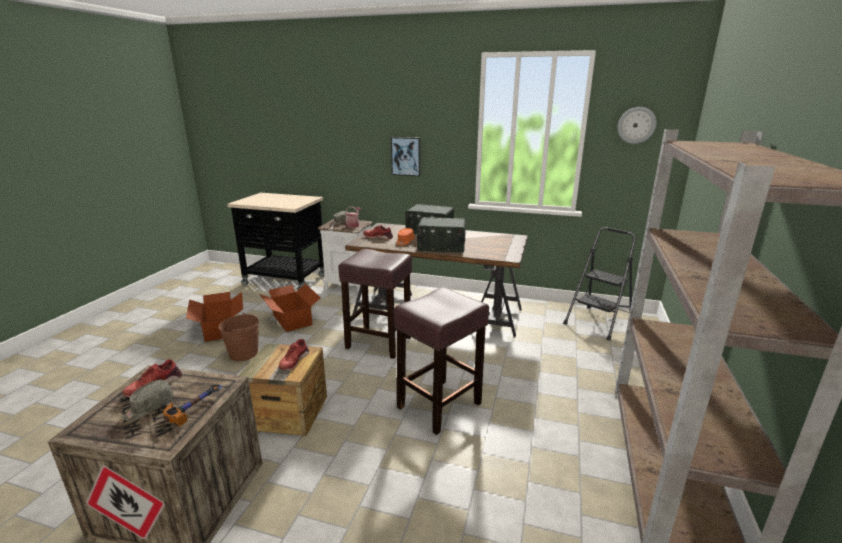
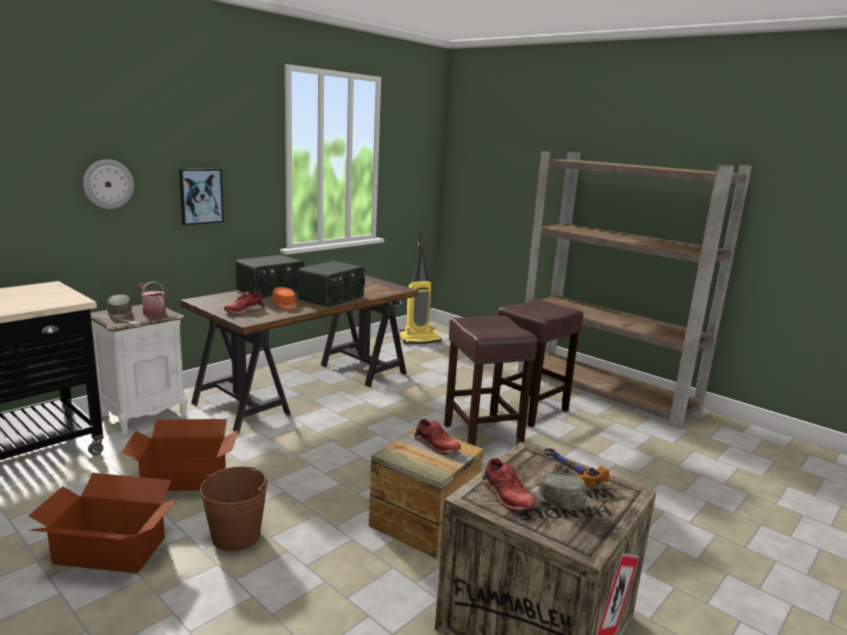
camera: 65 degrees left, 5 degrees down
(149, 408) = (556, 500): grey cap -> grey cap turned 150 degrees clockwise
(380, 342) = (335, 435): brown stool -> brown stool (530, 409)
(599, 321) = (419, 339): black step ladder -> vacuum cleaner
(636, 125) = (410, 149): wall clock -> wall clock (108, 184)

